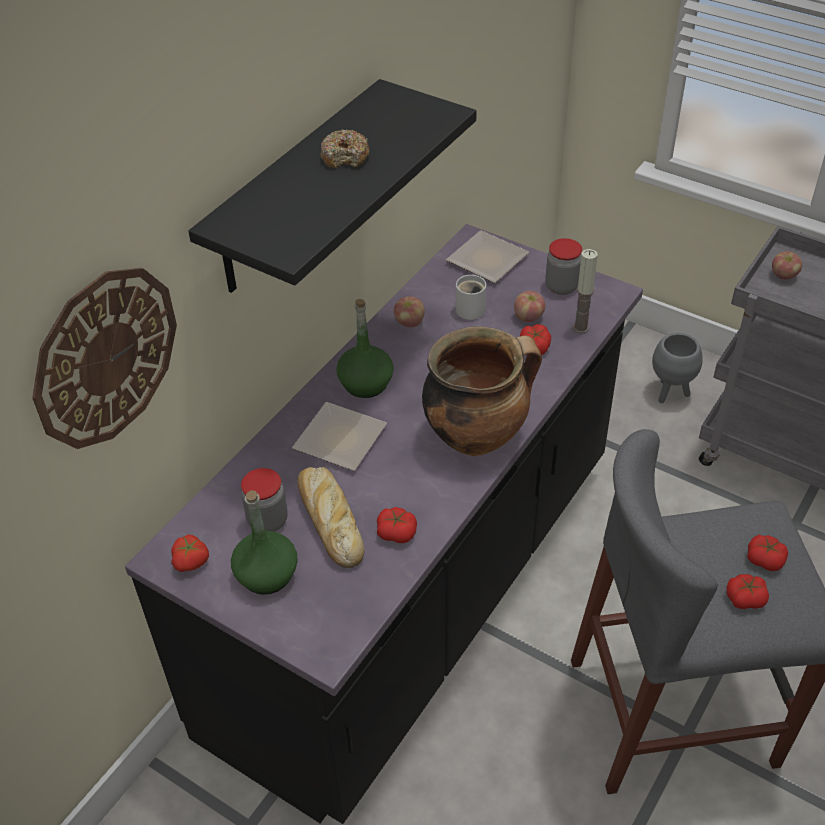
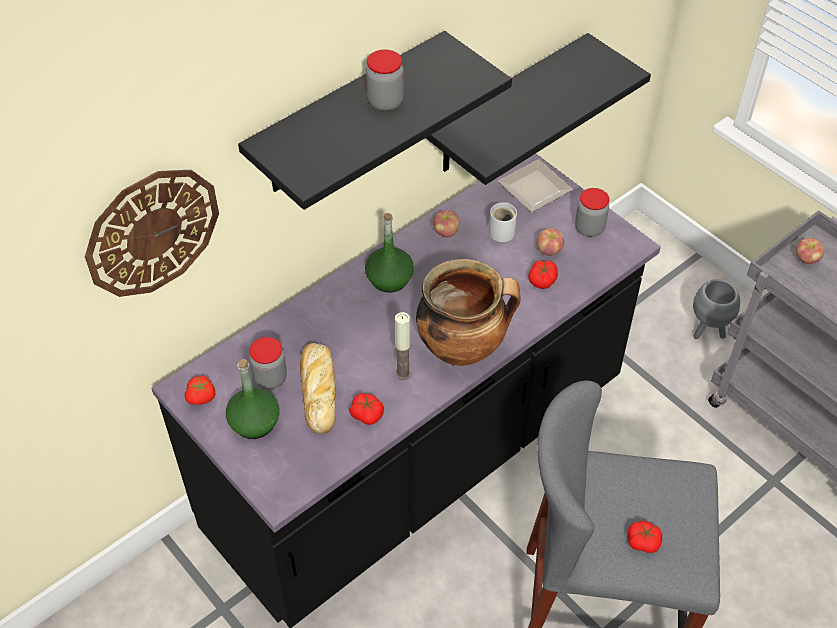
camera: 15 degrees right, 5 degrees up
(339, 437) = (351, 321): plate -> none
(345, 157) = (385, 102): donut -> jar
(440, 174) = (506, 106): none -> black shelf
(581, 328) = (590, 271): candle -> candle (403, 373)
(764, 559) = (674, 513): tomato -> none

